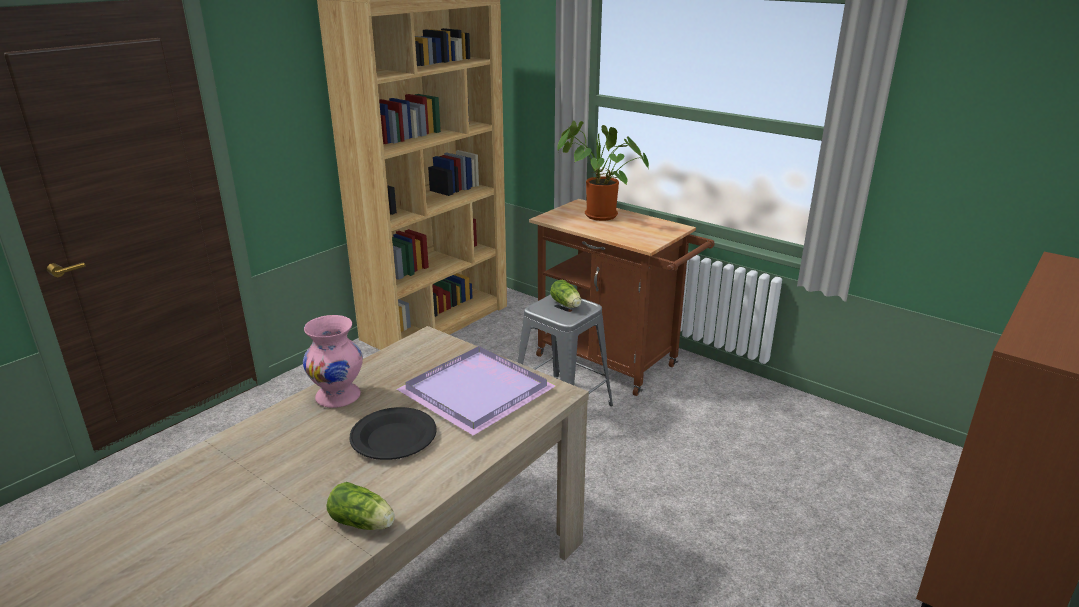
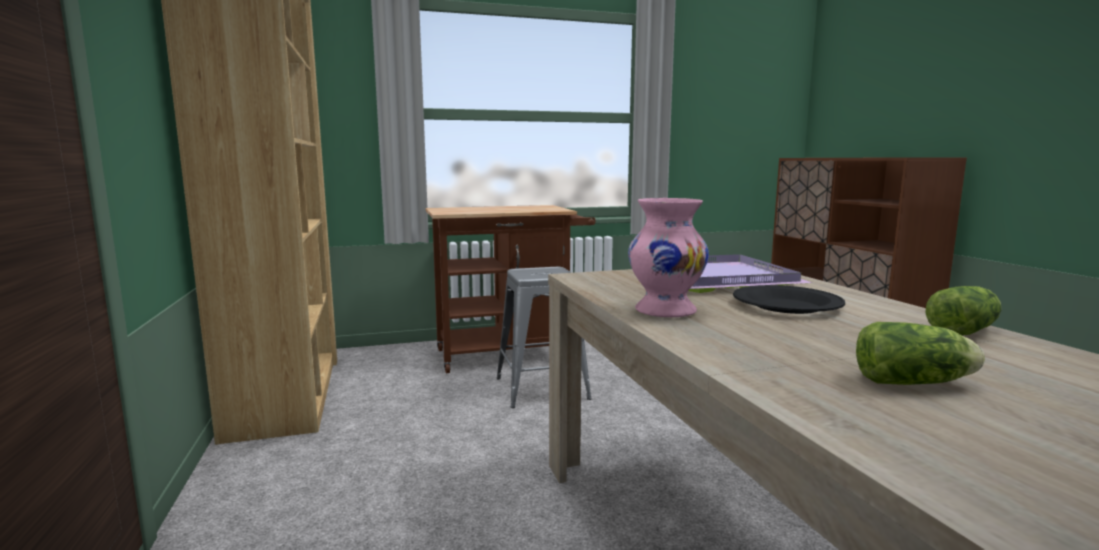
camera: 55 degrees left, 15 degrees down
(566, 305) = (540, 271): lettuce -> lettuce (916, 383)
(596, 216) = (476, 209): potted plant -> none

